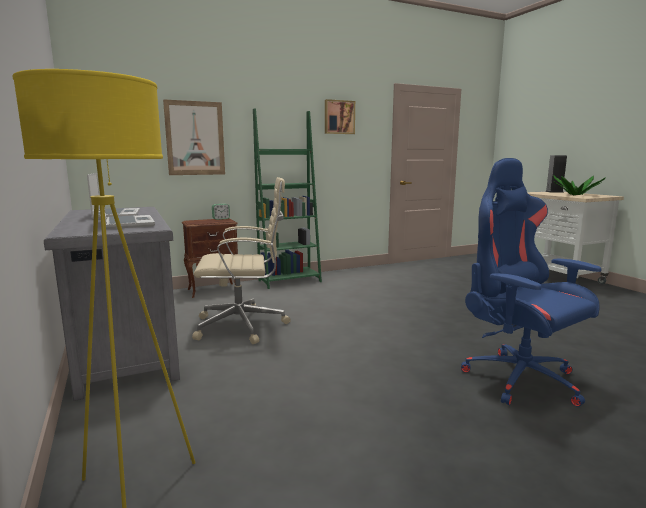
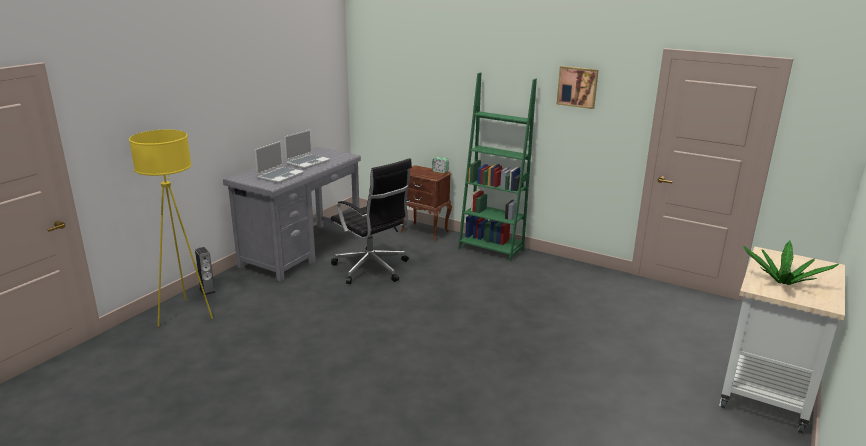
camera: 55 degrees right, 10 degrees up
(195, 138) = (432, 94): picture -> none
(243, 326) = (372, 269): beige office chair -> black office chair
(523, 380) = (396, 400): blue office chair -> none
(554, 192) = (818, 266): speaker -> speaker (207, 290)

